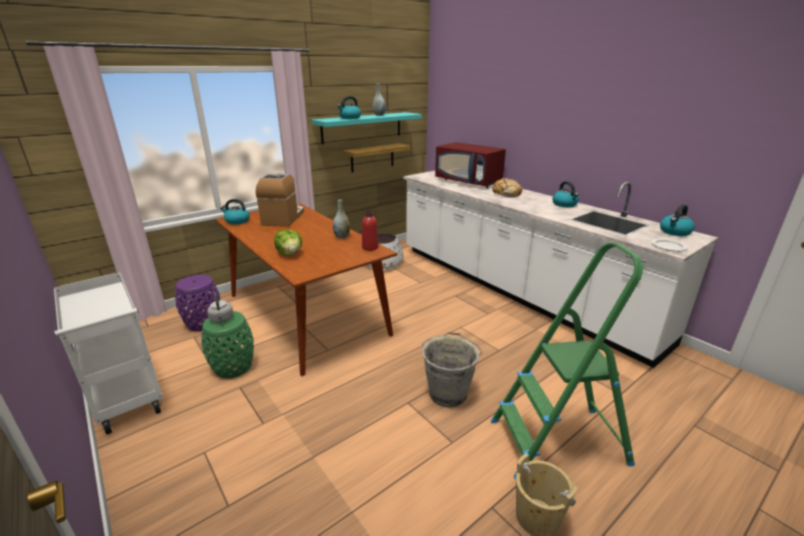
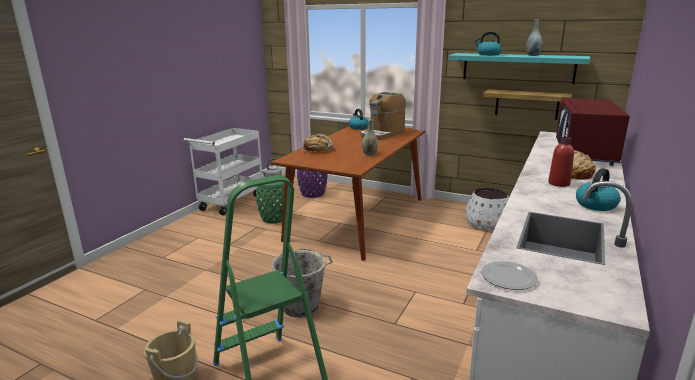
camera: 65 degrees right, 5 degrees down
(283, 218) = (382, 134): coffee machine -> coffee machine turned 150 degrees clockwise
(290, 254) = (318, 150): lettuce -> bread
(370, 247) = (358, 165): red bottle -> red bottle (559, 183)
(675, 232) = (601, 286): kettle -> none

